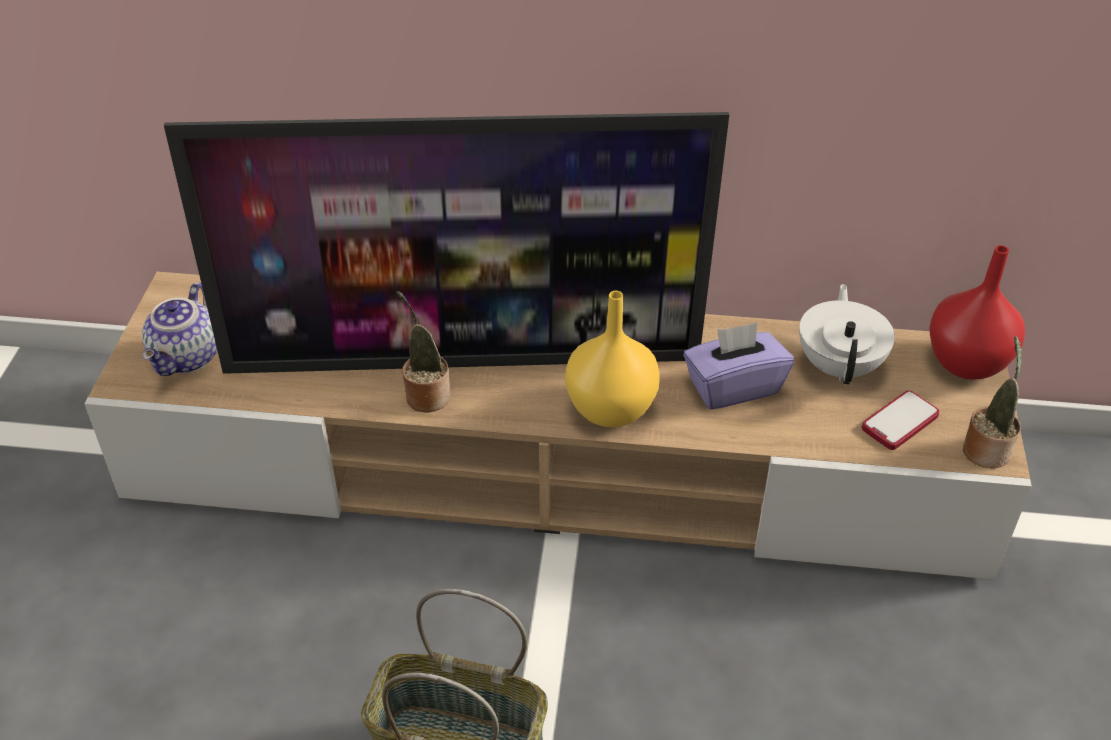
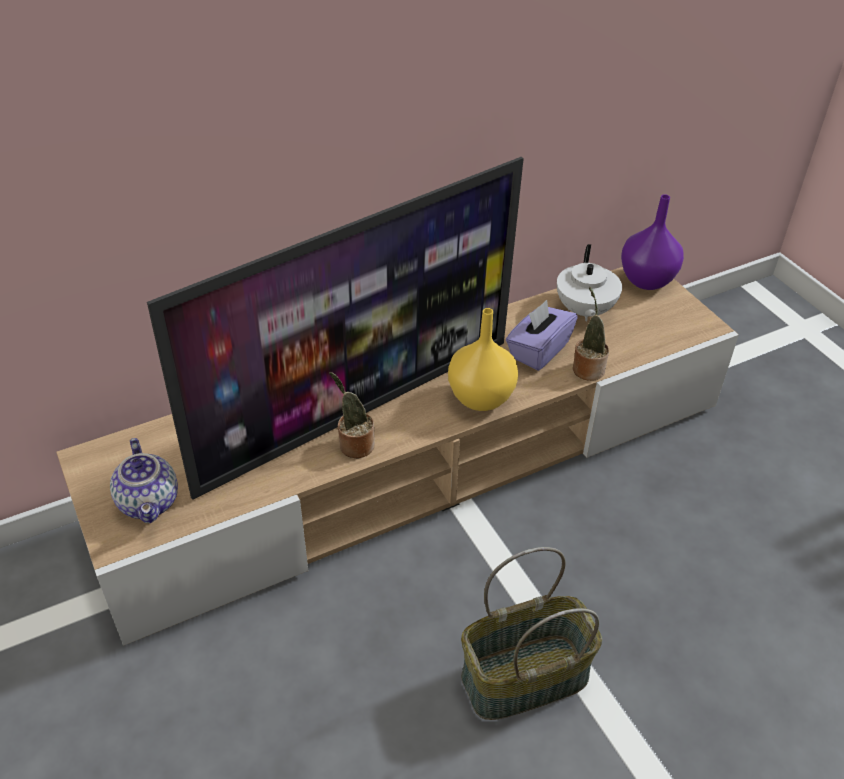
camera: 35 degrees left, 0 degrees up
(840, 365) = (584, 311): white teapot -> white teapot turned 150 degrees counterclockwise
(900, 422) = (644, 329): phone -> none
(964, 363) = (646, 281): red vase -> purple vase
(986, 448) = (700, 324): potted plant -> potted plant (587, 368)

